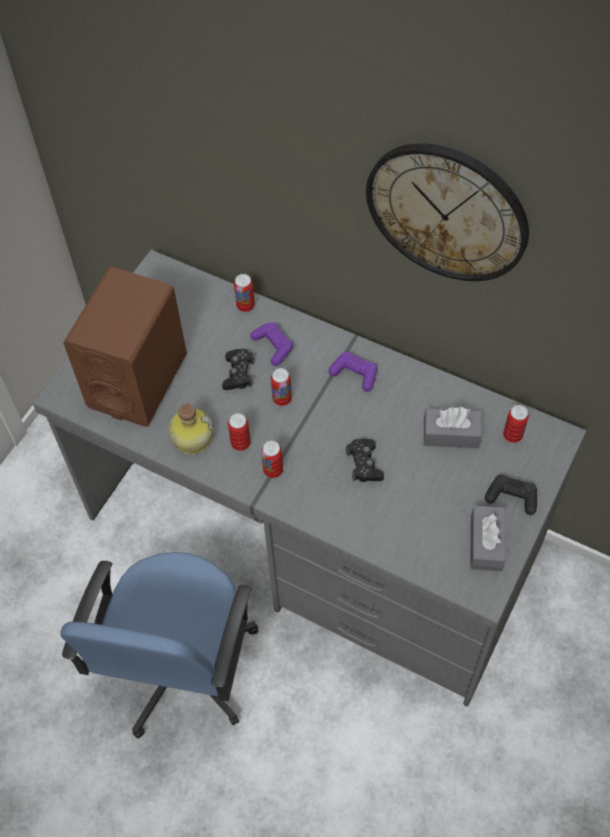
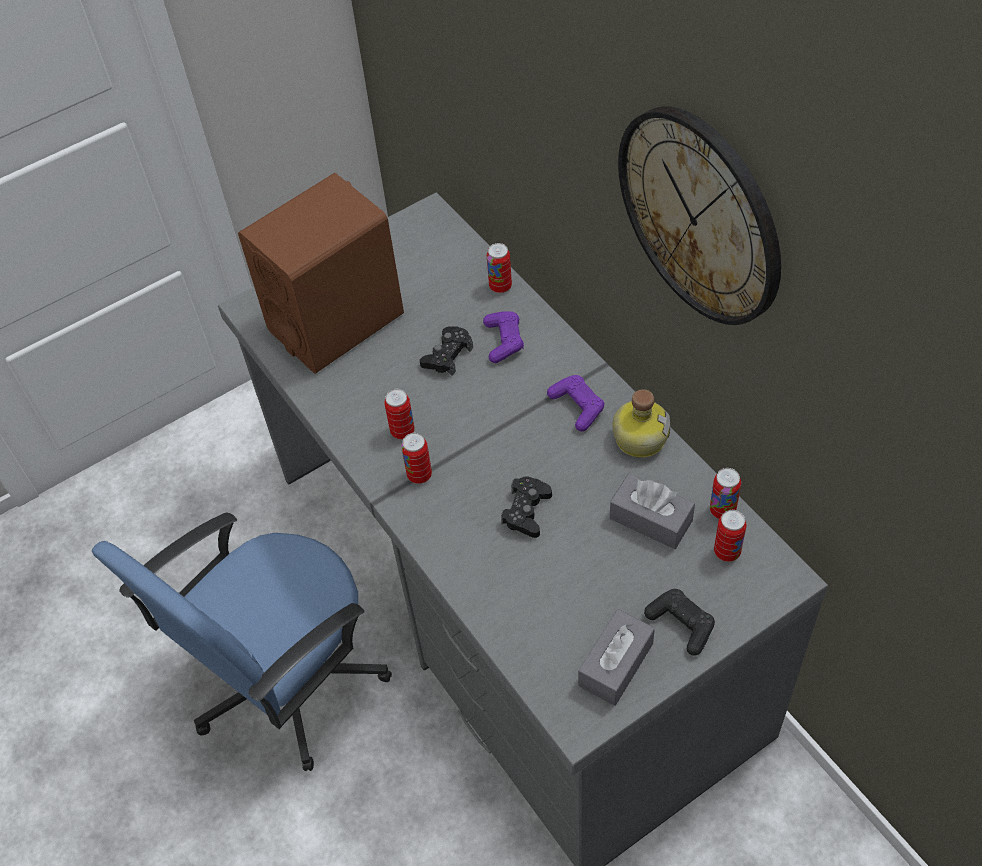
camera: 30 degrees right, 5 degrees down
(191, 437) = (354, 403): bottle -> bottle (639, 437)
(282, 399) = (478, 401): can -> can (722, 510)

